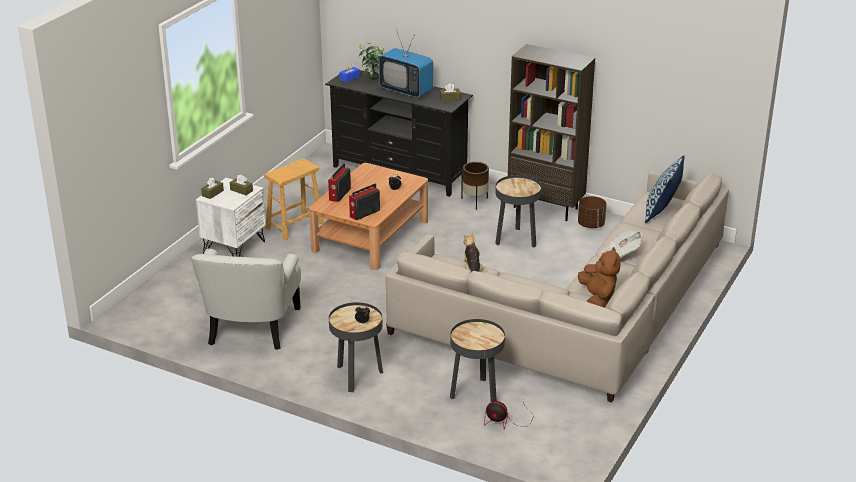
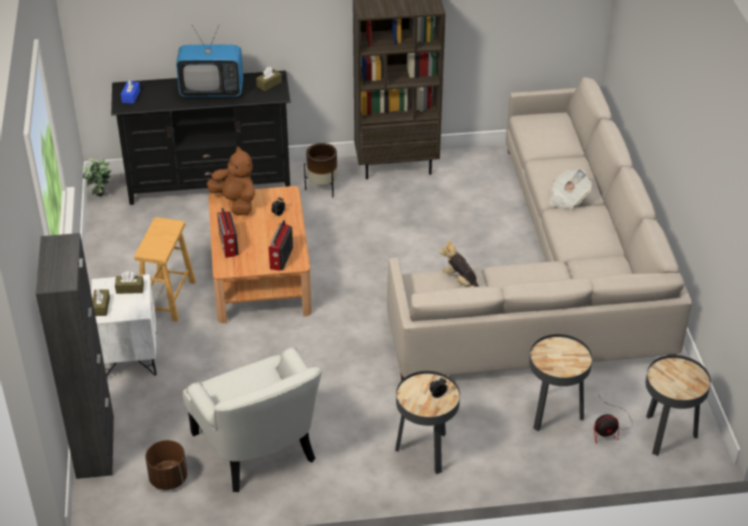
camera: 35 degrees left, 10 degrees up
(157, 286) = (95, 447): none -> black cabinet
(373, 80) = (160, 90): potted plant -> potted plant (101, 197)
(516, 239) = (407, 216): black side table -> black side table (667, 435)
(591, 225) = (457, 169): brown planter -> brown planter (168, 478)
(598, 299) = (603, 260): brown plush toy -> brown plush toy (236, 202)
(661, 212) = (553, 135): pillow -> none

